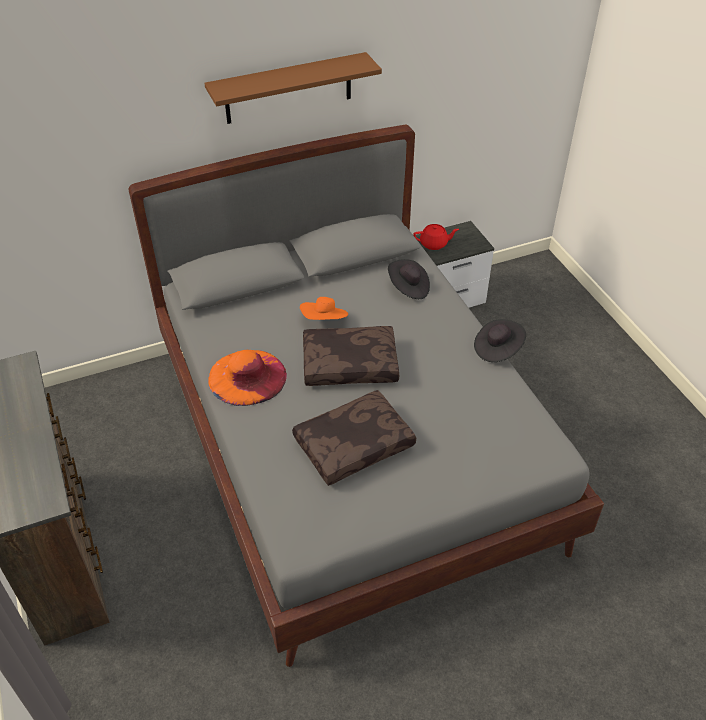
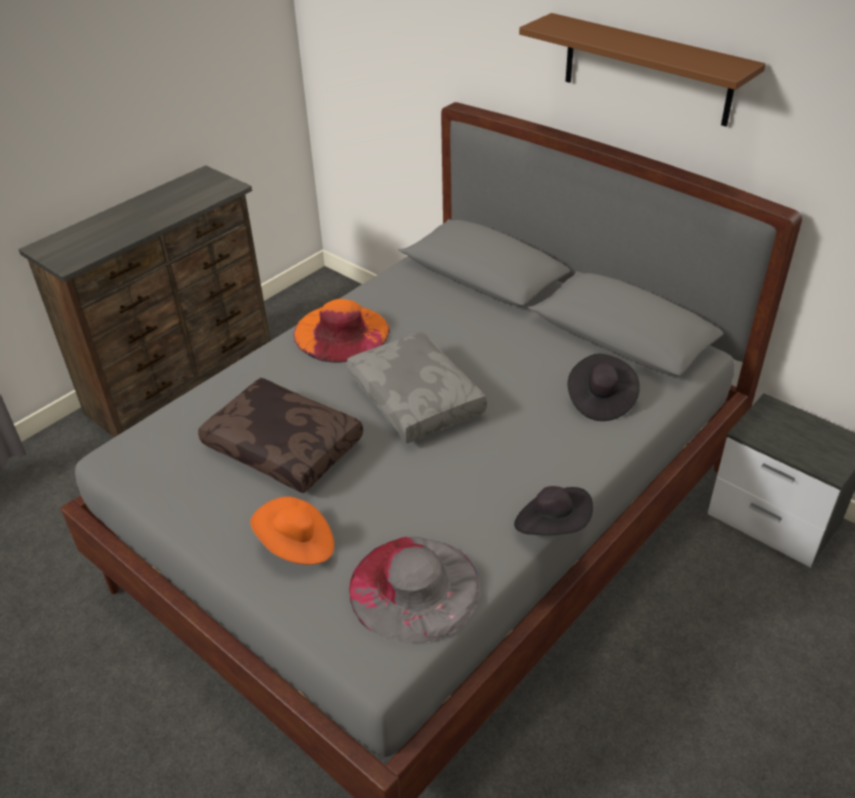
camera: 65 degrees right, 5 degrees down
(324, 320) = (476, 353): orange hat -> orange hat (297, 546)
(350, 363) = (418, 398): brown pillow -> grey pillow
(434, 244) = (776, 422): red teapot -> none
(513, 422) = (414, 587): none -> grey hat

